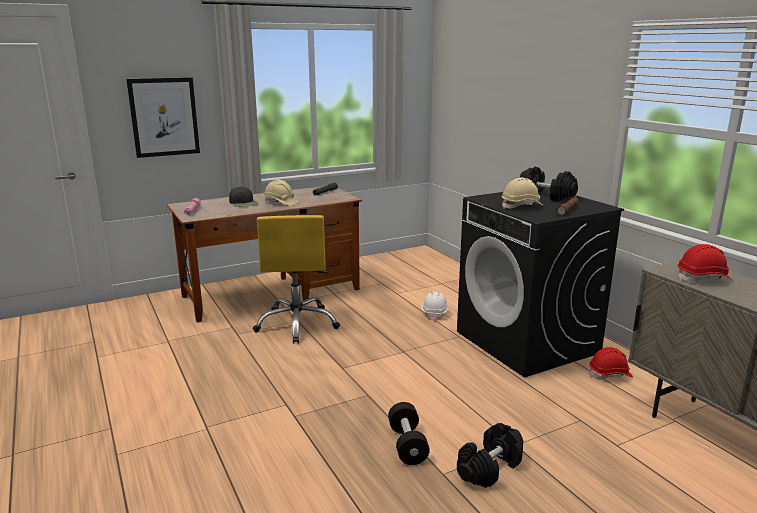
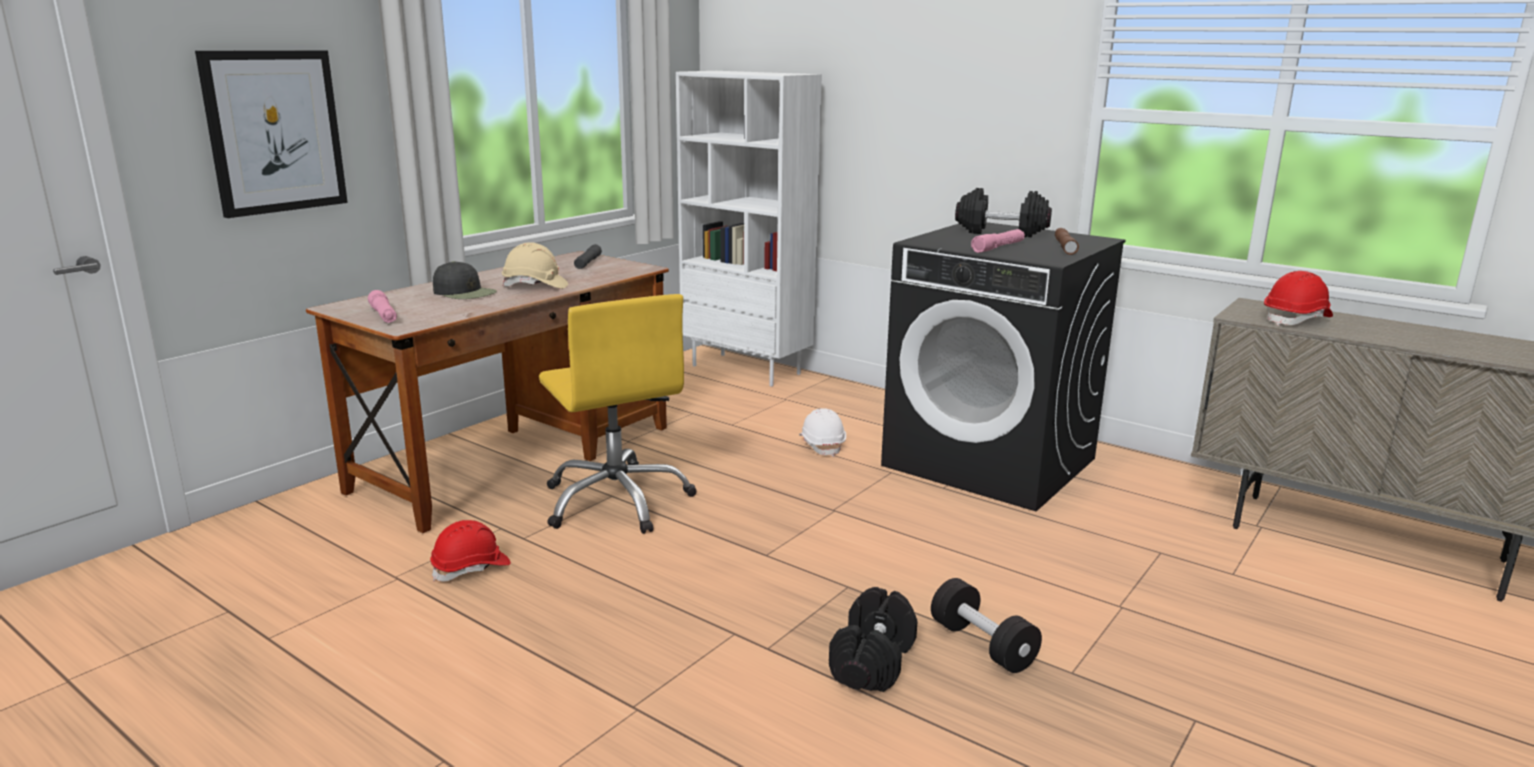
camera: 25 degrees left, 0 degrees up
(437, 263) = (747, 369): none -> white bookcase
(489, 468) = (1121, 646): black dumbbell -> black dumbbell (873, 662)
(522, 206) = (998, 247): beige hard hat -> pink flashlight
(610, 375) = (1133, 485): red hard hat -> red hard hat (471, 568)

